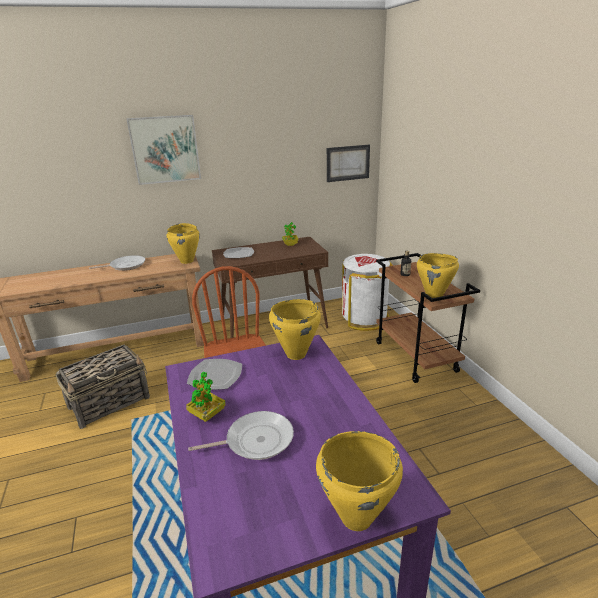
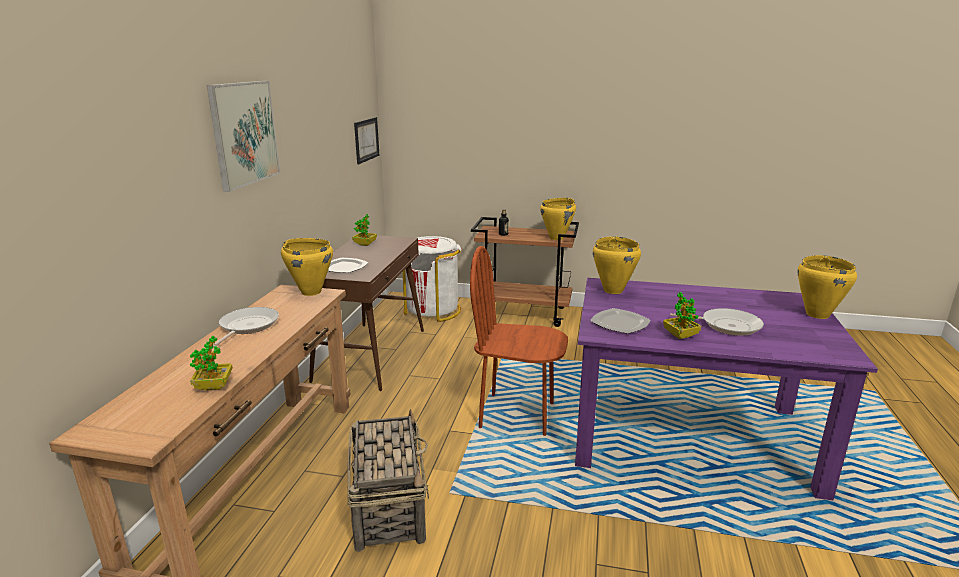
camera: 60 degrees left, 5 degrees down
(50, 285) = (214, 386): none -> potted plant
(255, 440) = (727, 325): frying pan -> frying pan turned 90 degrees clockwise

